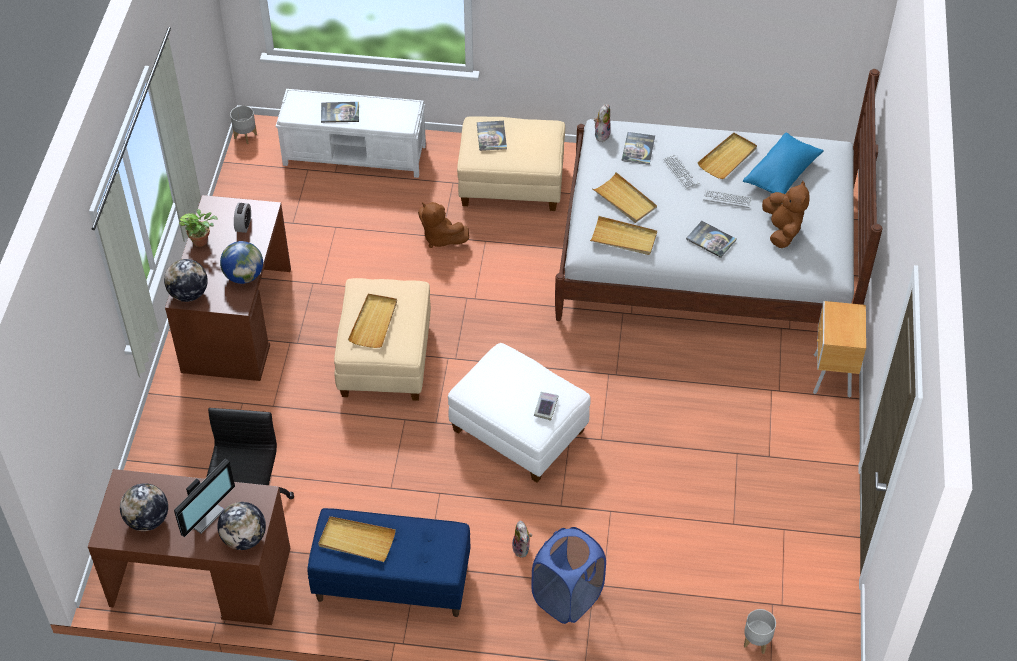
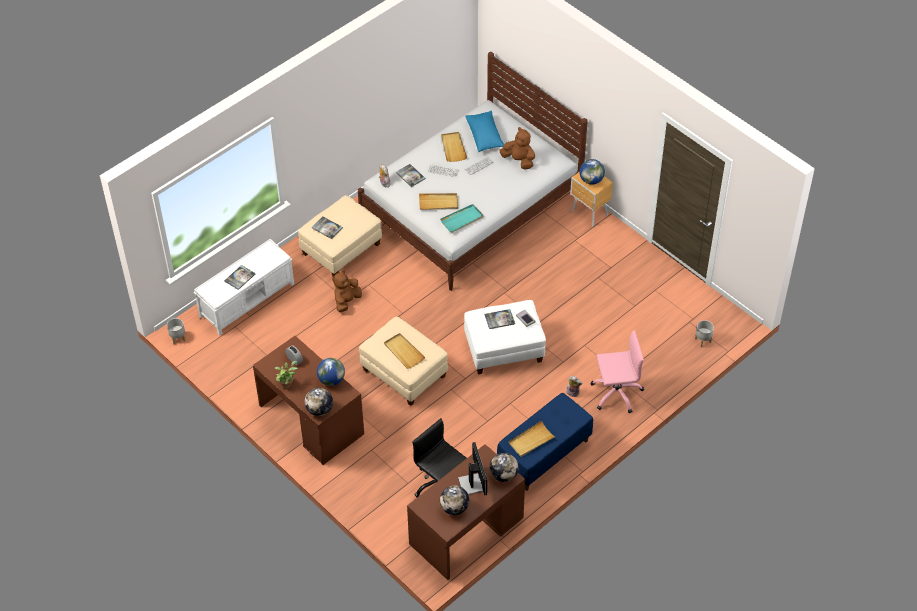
camera: 50 degrees left, 0 degrees up
(440, 238) = (346, 301): brown plush toy -> brown plush toy turned 135 degrees clockwise
(567, 597) = (616, 393): blue laundry basket -> pink office chair
(623, 238) = (462, 219): beige tray -> turquoise tray
(711, 240) = (497, 189): book -> book (499, 319)
(842, 324) = (591, 180): none -> globe

